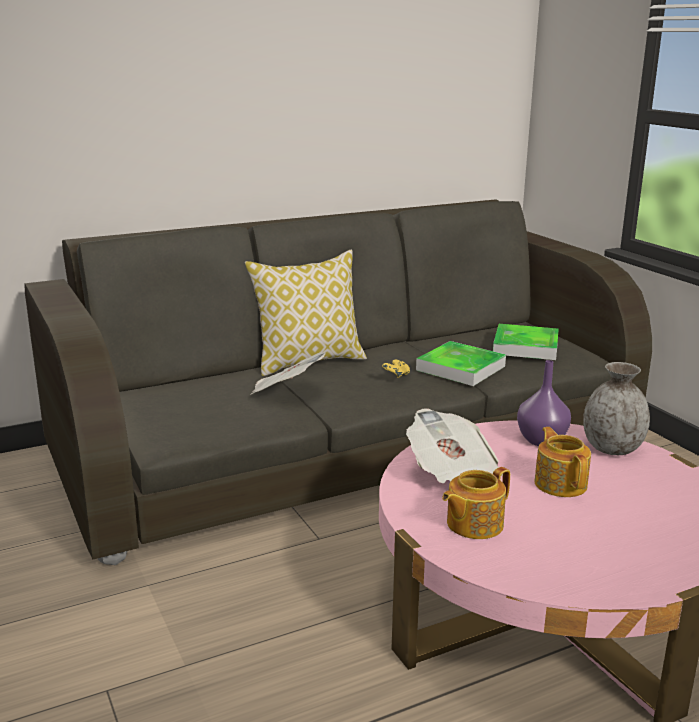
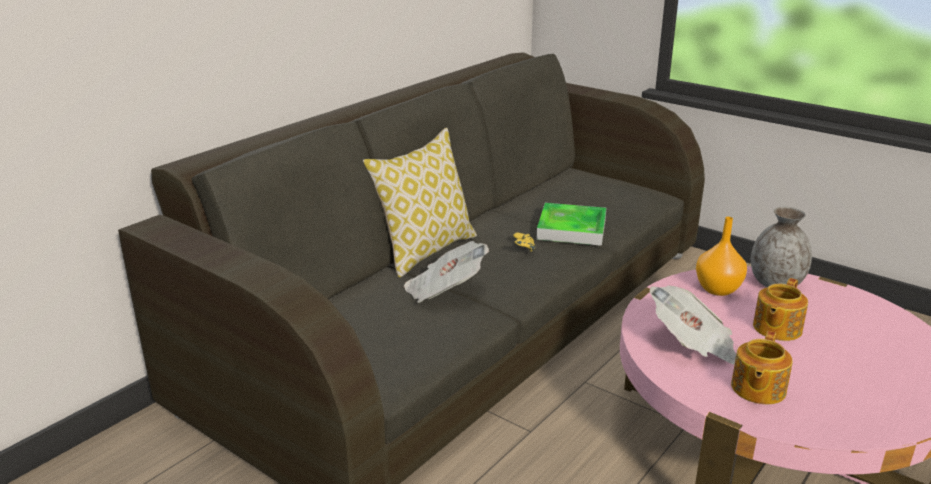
camera: 25 degrees left, 5 degrees up
(525, 346) = (599, 194): tray -> none
(542, 440) = (719, 289): purple vase -> orange vase
(560, 483) = (776, 328): teapot -> teapot turned 105 degrees counterclockwise

